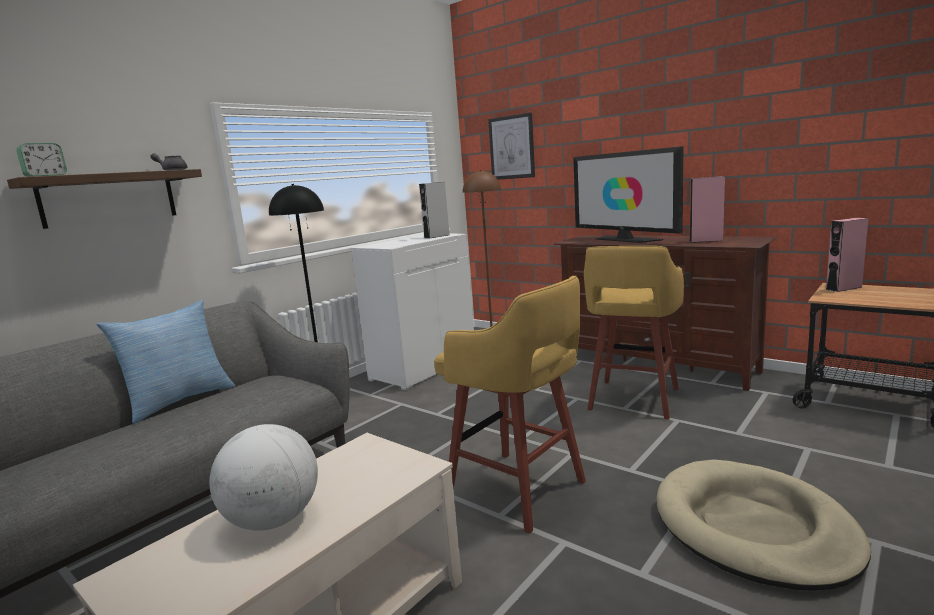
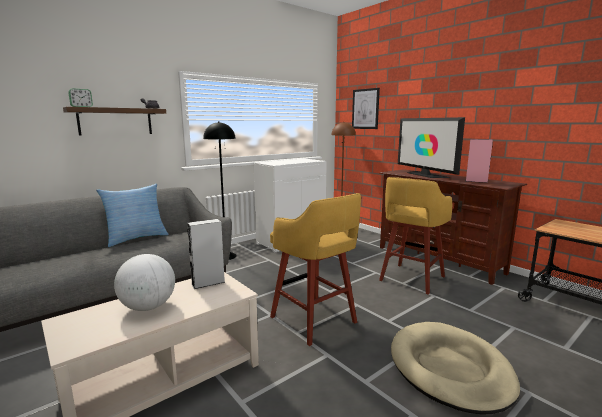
camera: 10 degrees right, 0 degrees up
(436, 236) = (307, 161): grey speaker -> grey speaker (208, 283)
(843, 288) = (567, 224): pink speaker -> none

